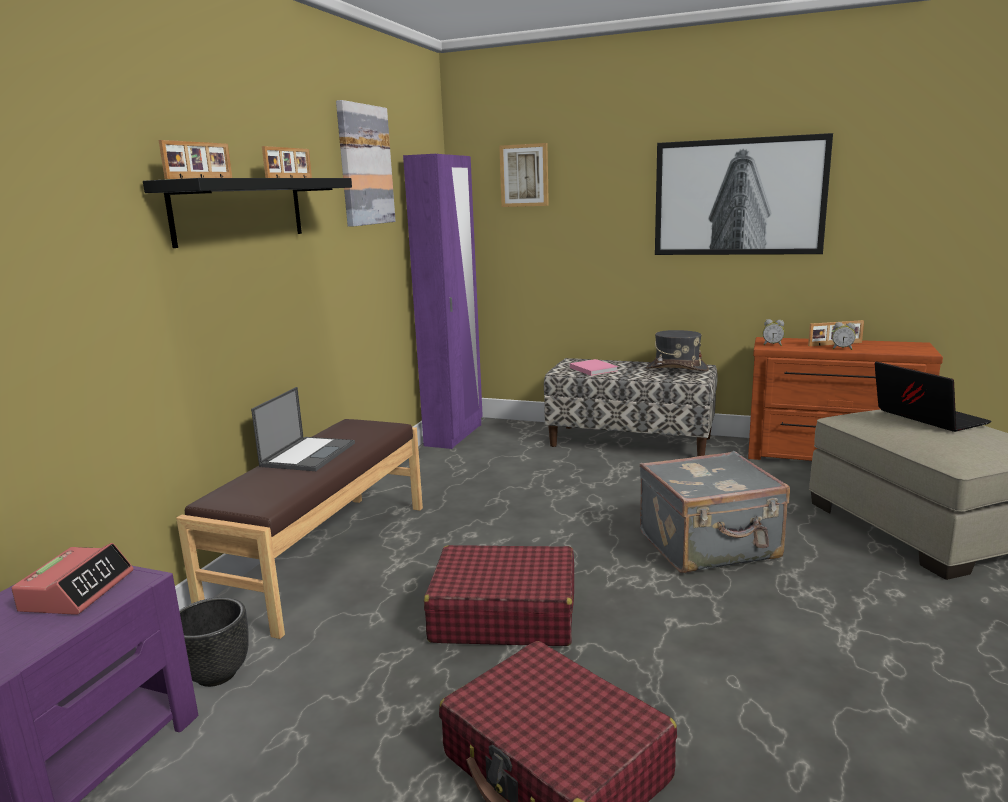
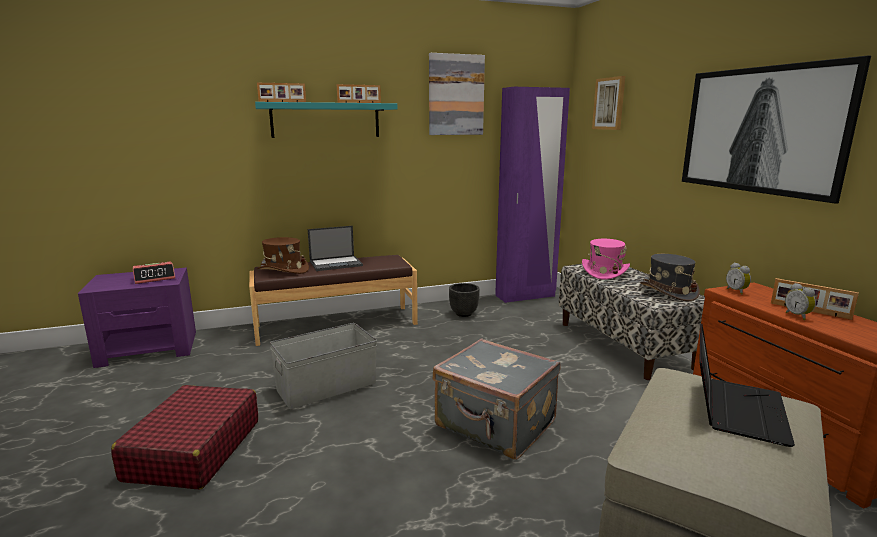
camera: 50 degrees right, 0 degrees up
(216, 674) = (219, 346): black planter -> black planter (464, 314)
(240, 210) = (325, 120): black shelf -> turquoise shelf
(260, 489) = (283, 270): none -> brown hat
(503, 614) = (326, 386): red suitcase -> grey storage box
(592, 369) = (604, 272): pink book -> pink hat

